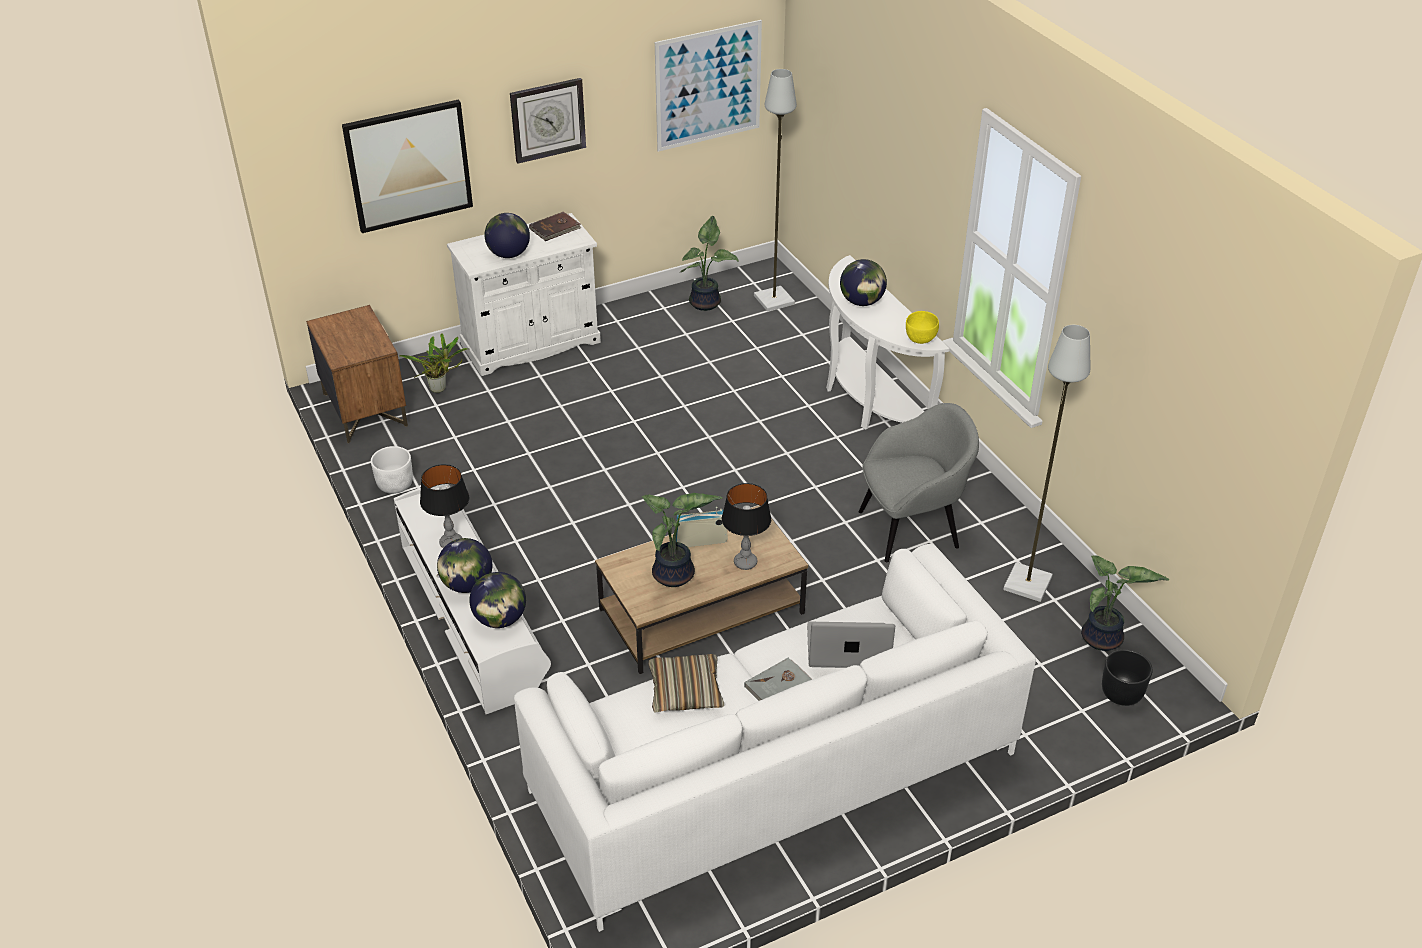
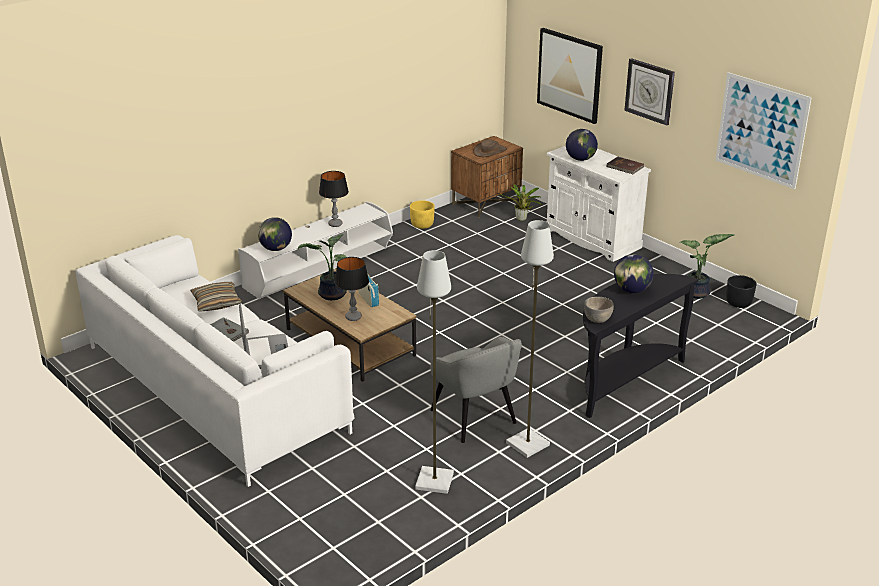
camera: 75 degrees right, 10 degrees down
(361, 335) = (490, 151): none -> brown hat
(395, 484) = (422, 225): white planter -> yellow planter
(467, 585) = (301, 235): globe -> none
(775, 300) = (728, 322): grey floor lamp -> grey floor lamp (527, 444)
(867, 401) = (623, 380): white console table -> black console table
(920, 339) = (597, 320): yellow bowl -> grey bowl
(1103, 640) = (381, 526): potted plant -> none
(1121, 693) = (323, 539): black planter -> black planter (738, 303)

